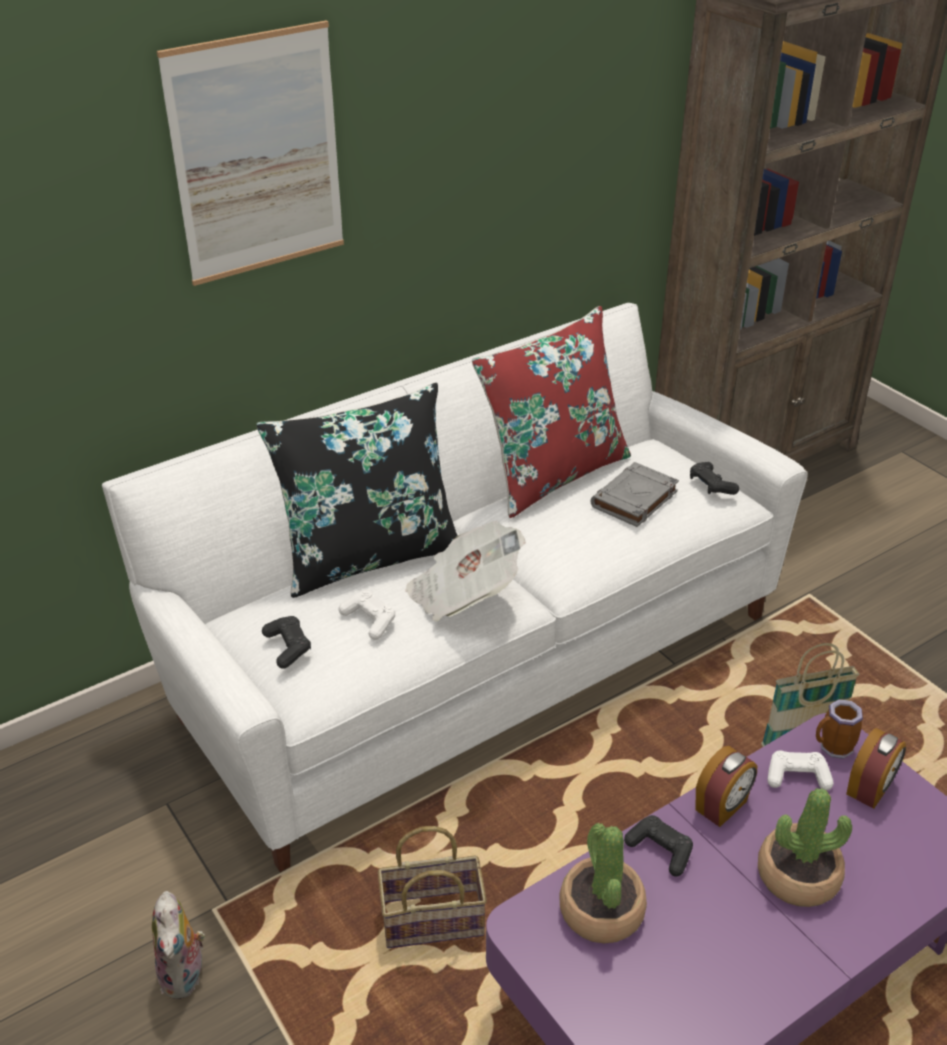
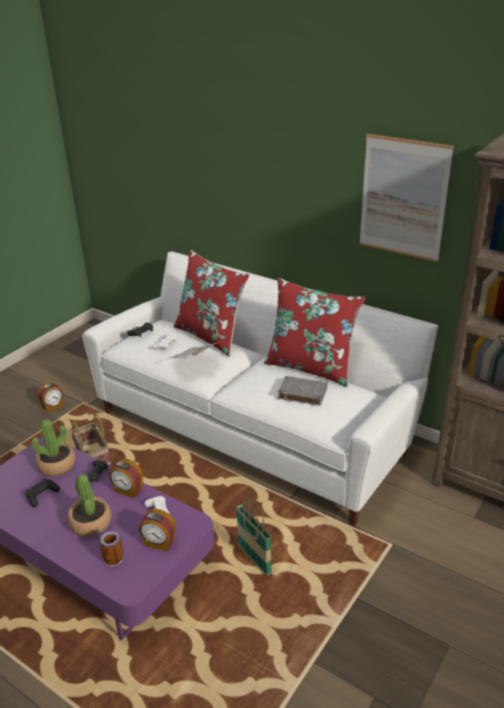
camera: 70 degrees right, 5 degrees down
(185, 975) = (53, 406): plush toy -> alarm clock
(257, 155) = (242, 145): picture -> picture (403, 198)
(369, 556) = (211, 335): black pillow -> red pillow
(711, 485) = (338, 417): black game controller -> black game controller (42, 495)
(833, 748) = (184, 525): mug -> mug (112, 558)

